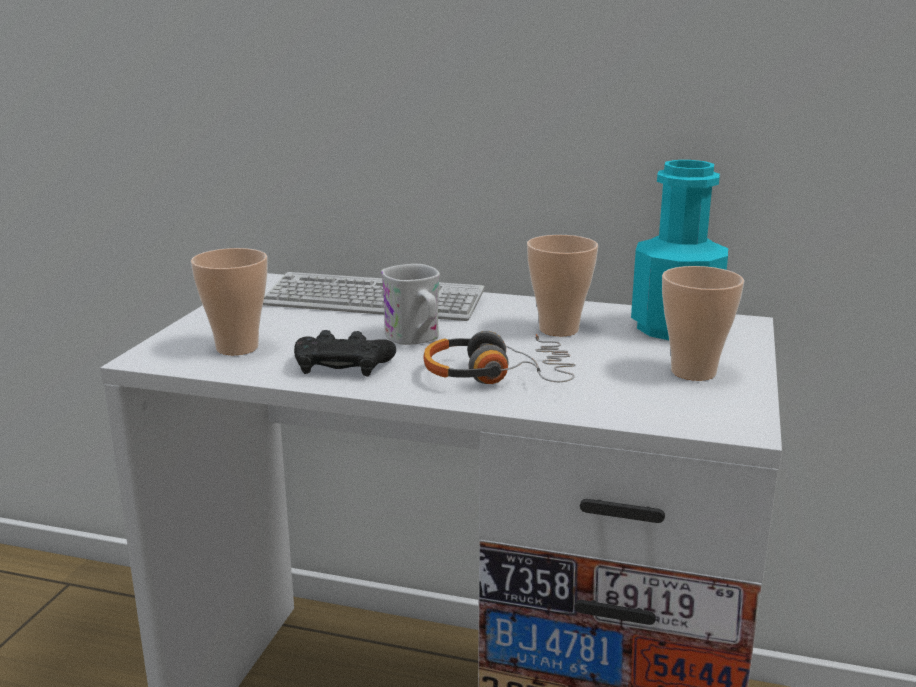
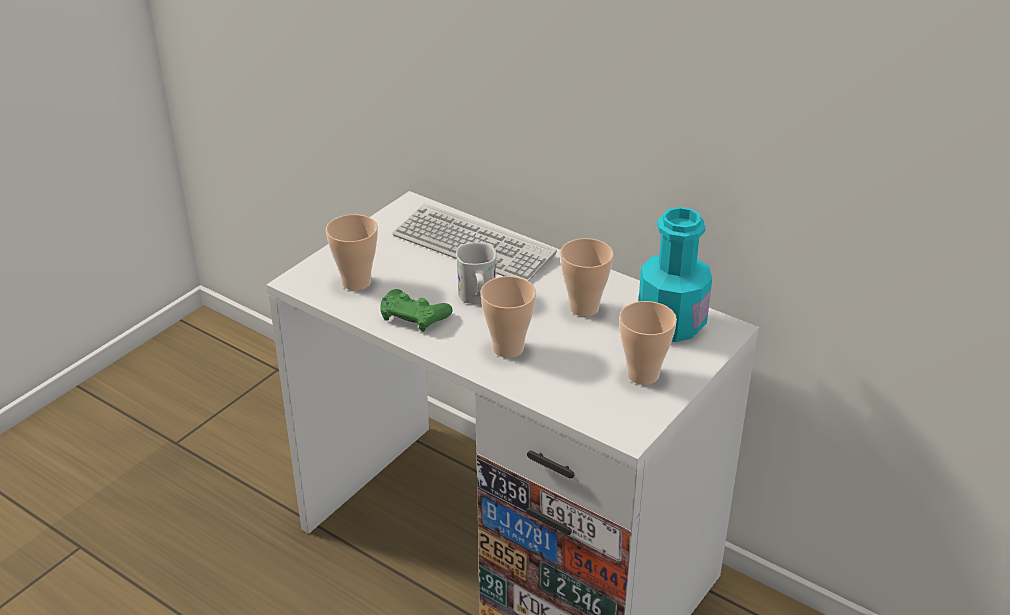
camera: 20 degrees right, 15 degrees up
(343, 366) = (414, 316): black game controller -> green game controller
(497, 375) = (508, 348): headphones -> cup

